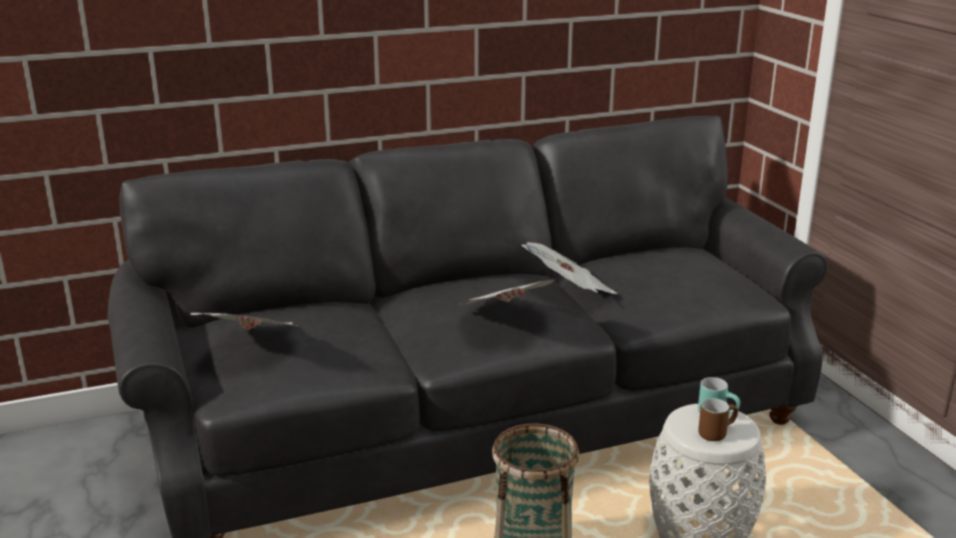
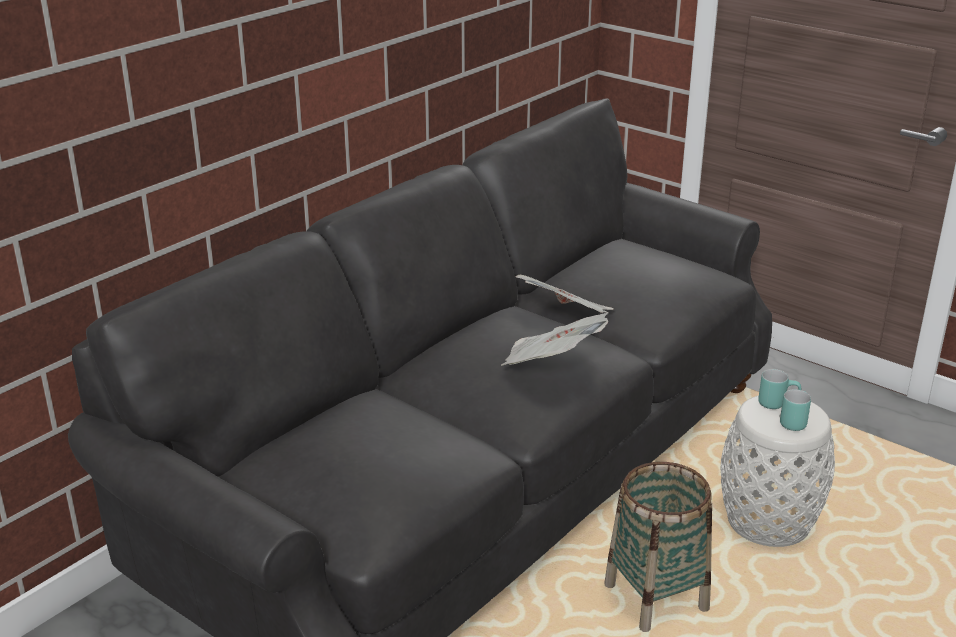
camera: 30 degrees left, 5 degrees up
(252, 345) = (339, 475): newspaper -> none
(716, 432) = (793, 421): brown mug -> turquoise mug

